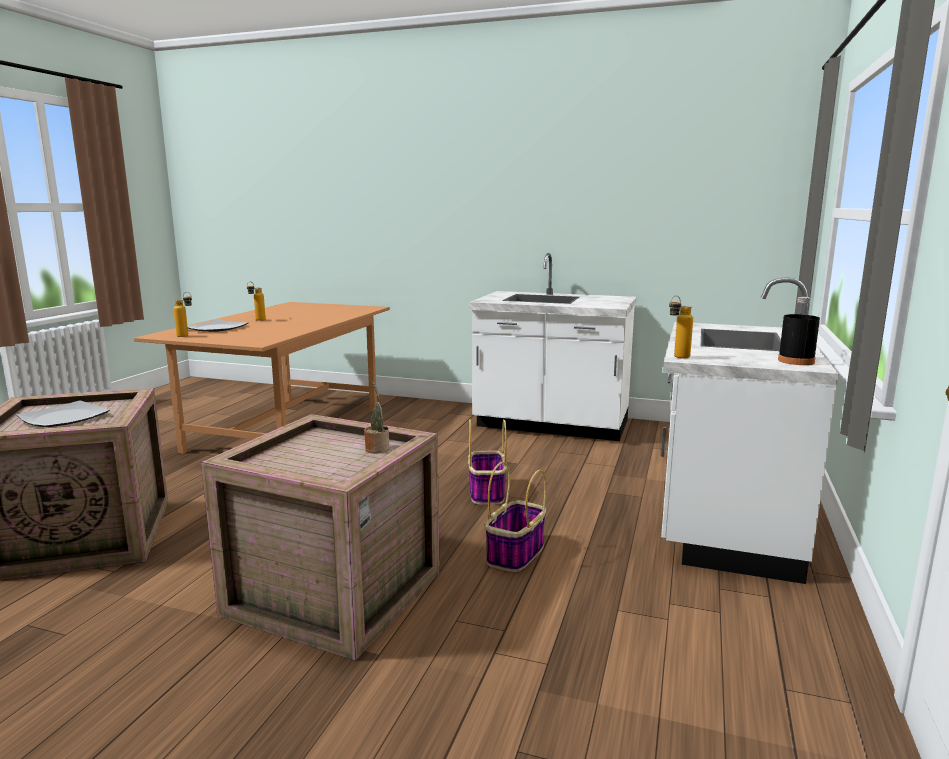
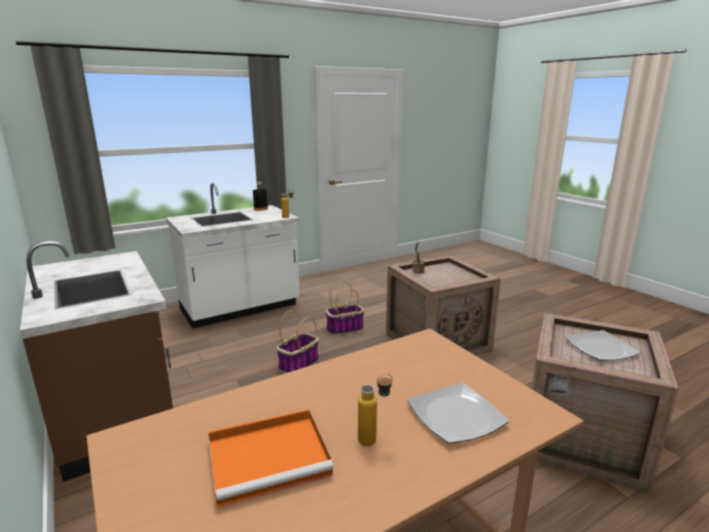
camera: 140 degrees left, 5 degrees up
(186, 336) = (504, 392): bottle -> none
(299, 313) = (271, 457): none -> orange tray
(551, 425) = (116, 412): white counter -> brown counter

